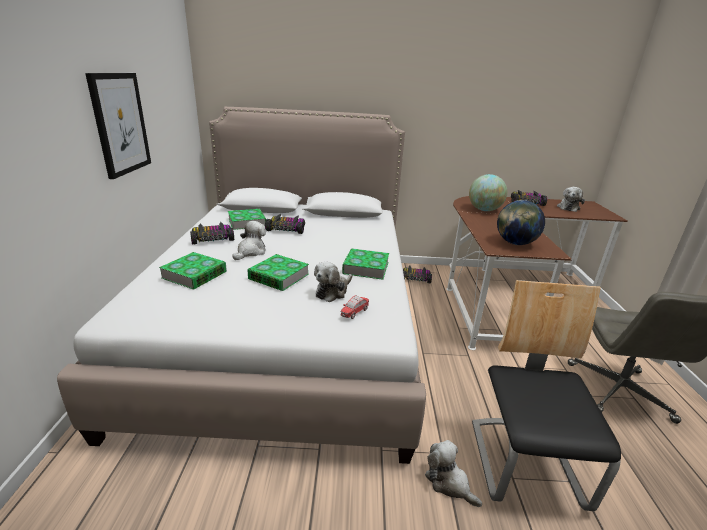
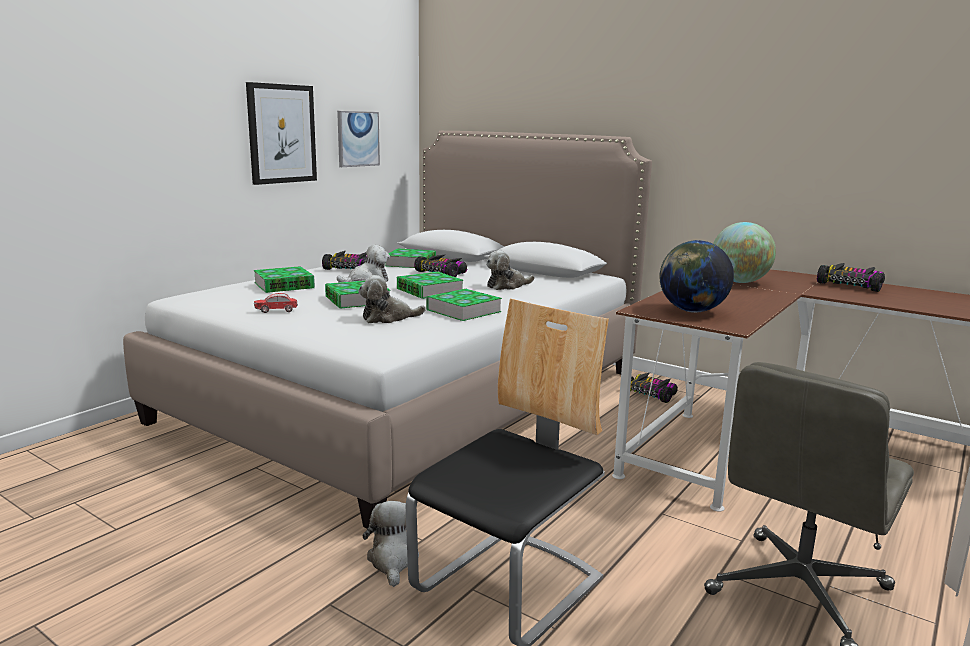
camera: 35 degrees right, 10 degrees down
(167, 118) = (358, 139): none -> picture
(311, 251) = (429, 290): none -> book
(354, 313) = (376, 333): toy car -> toy car (276, 311)
(568, 207) = (929, 299): plush toy -> plush toy (507, 286)

